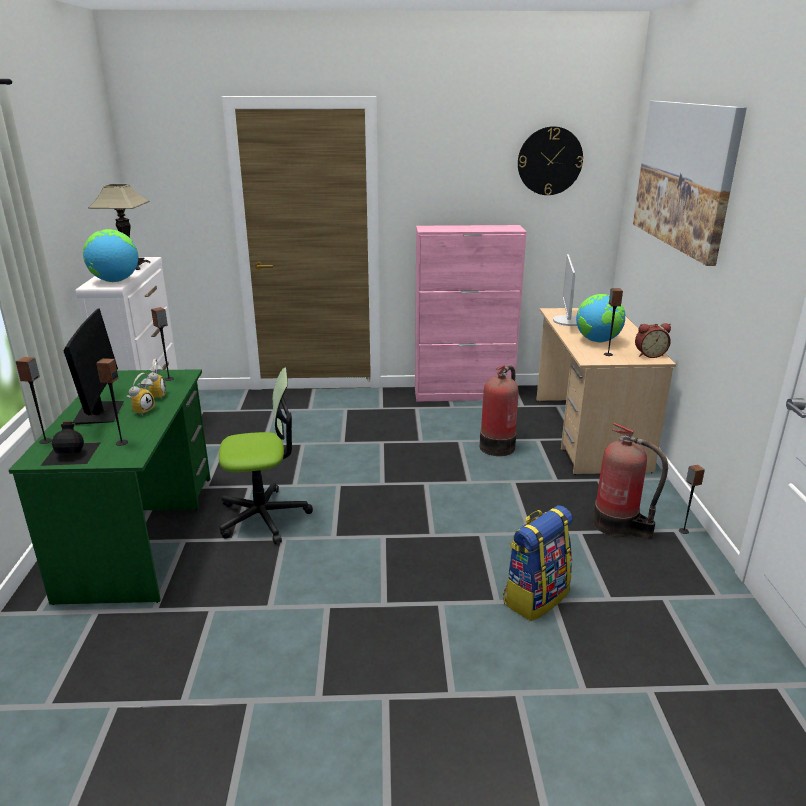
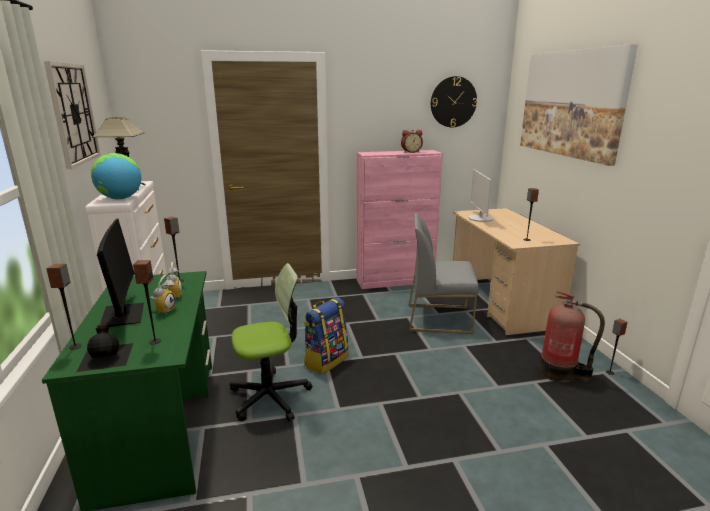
camera: 10 degrees left, 5 degrees down
(66, 183) = (73, 114): none -> wall clock
(498, 446) = (439, 318): fire extinguisher -> grey chair
(535, 597) = (528, 443): backpack -> backpack (326, 360)
(598, 341) = (512, 231): globe -> none
(649, 354) = (556, 238): alarm clock -> alarm clock (410, 152)

